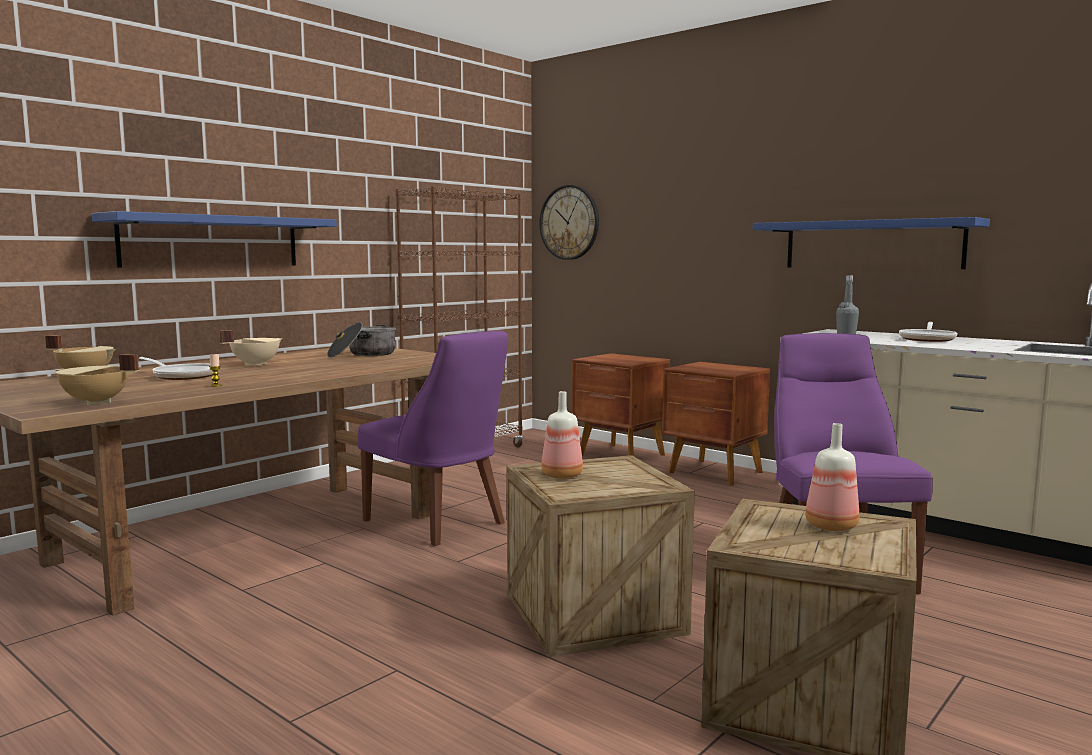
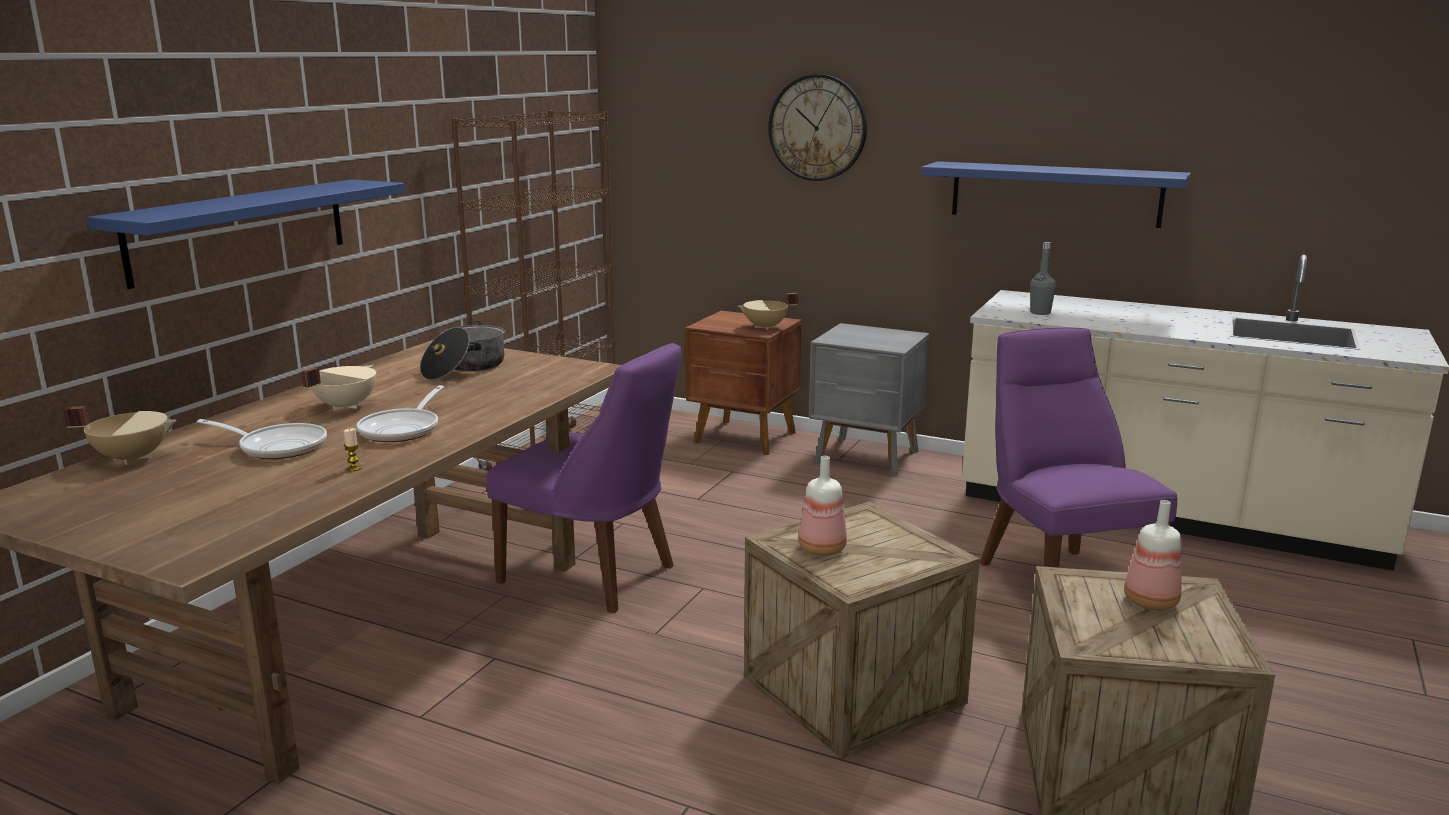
camera: 15 degrees left, 10 degrees up
(95, 402) = (236, 530): beige cooking pot -> beige cooking pot (766, 327)
(569, 222) = (656, 139): wall clock -> wall clock (817, 128)
(715, 473) = (867, 457): brown nightstand -> grey nightstand
(927, 339) = (1126, 313): frying pan -> frying pan (403, 429)

